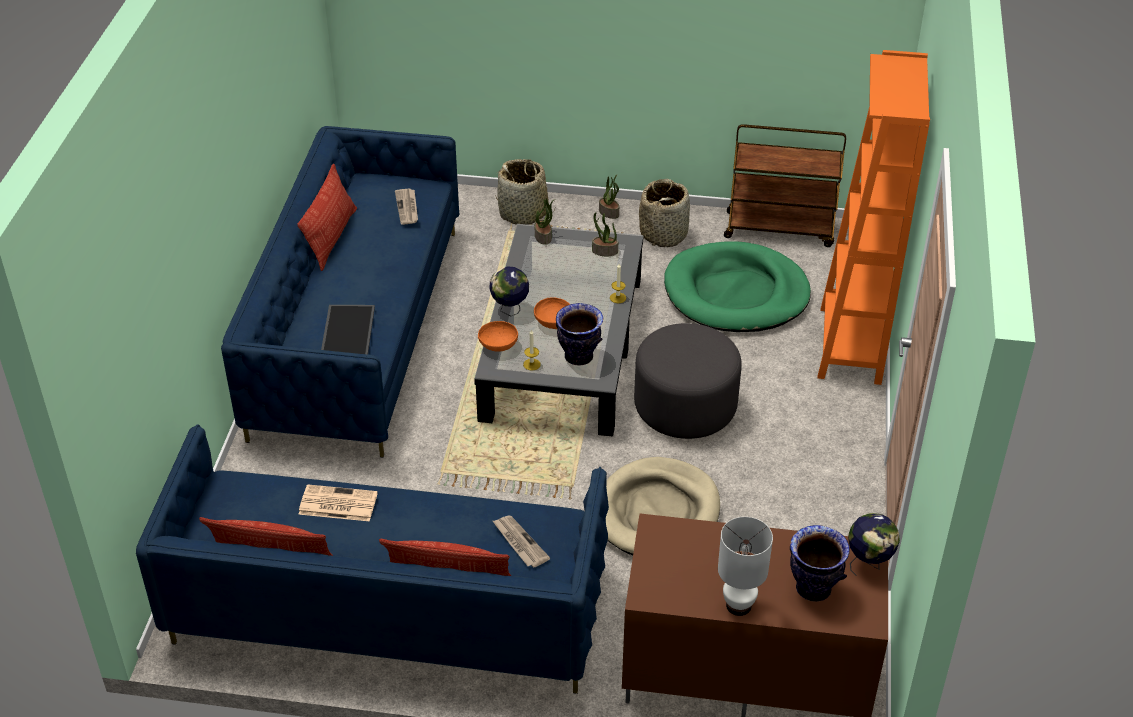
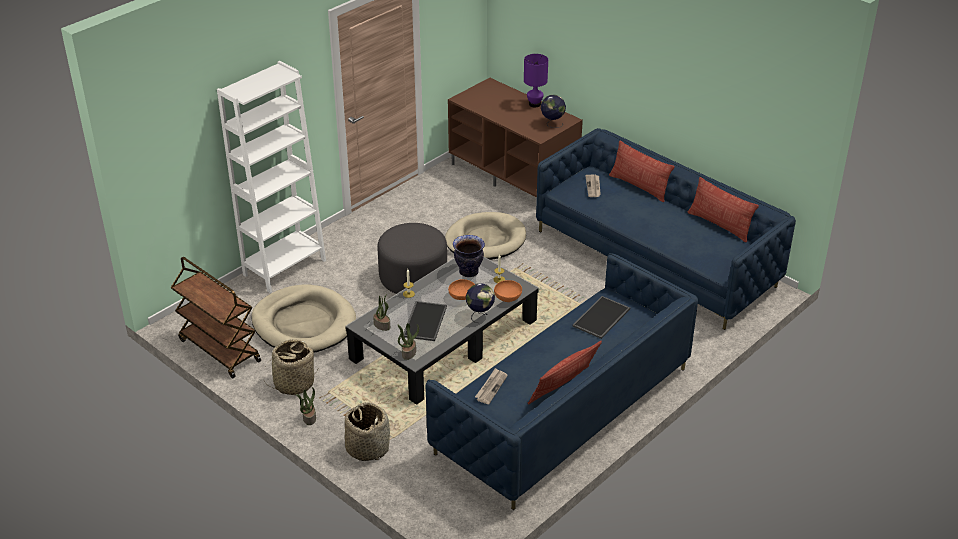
camera: 145 degrees left, 5 degrees down
(337, 504) = (672, 234): newspaper -> none
(565, 276) = (424, 320): none -> tray
(736, 293) = (304, 323): green dog bed -> beige dog bed
(738, 606) = (535, 104): white table lamp -> purple table lamp
(813, 588) = (498, 98): vase -> none
(850, 345) = (284, 267): orange bookcase -> white bookcase
(868, 564) = (466, 96): globe -> globe (552, 124)

